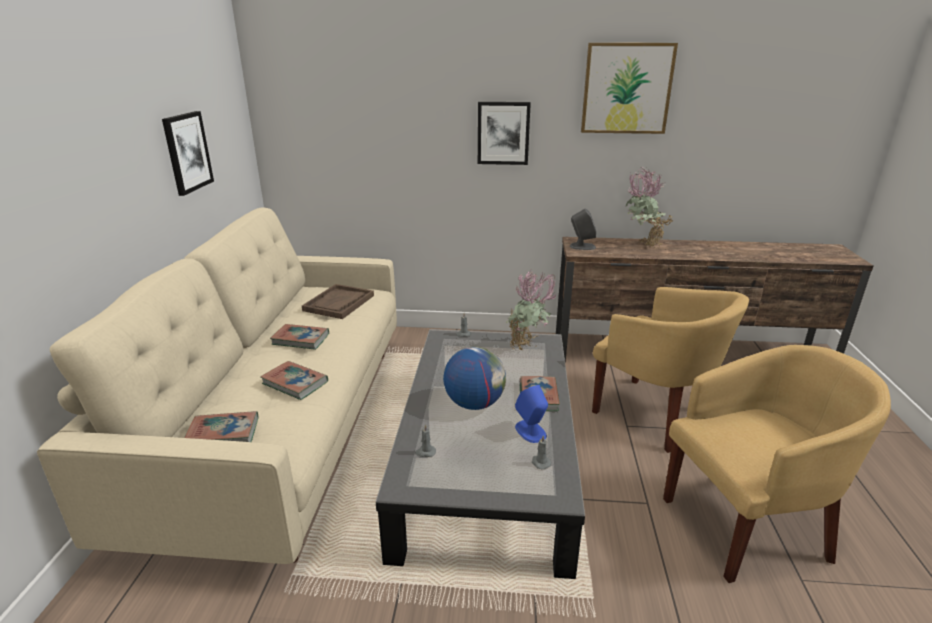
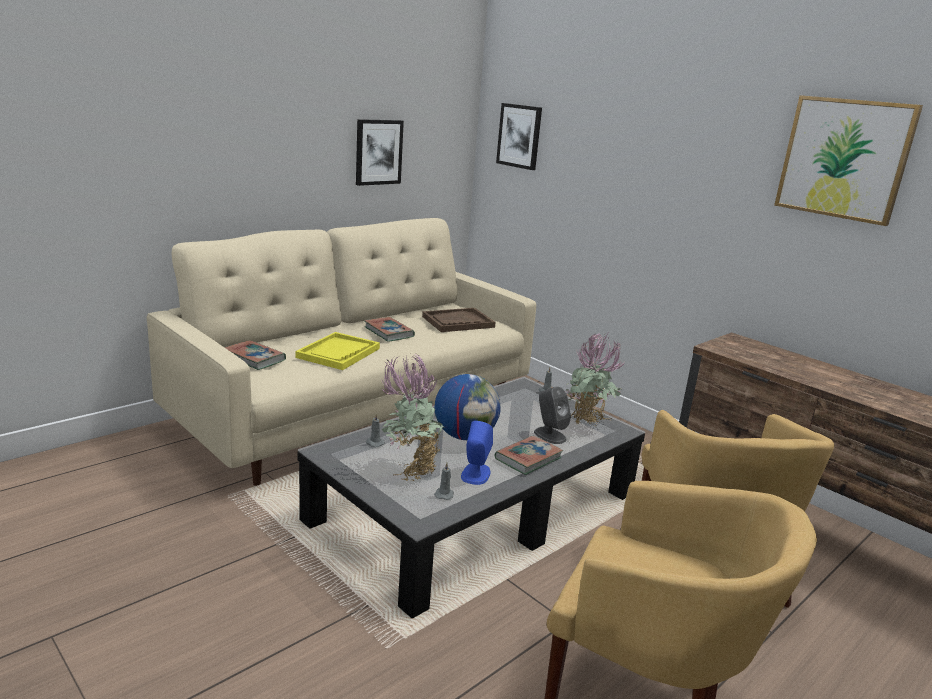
camera: 40 degrees right, 5 degrees down
(295, 383) = (338, 353): book -> yellow tray
(503, 133) = (688, 191): picture -> picture (519, 136)
(582, 246) = (732, 345): grey speaker -> grey speaker (549, 435)
(642, 245) = (816, 369): potted plant -> potted plant (410, 469)

